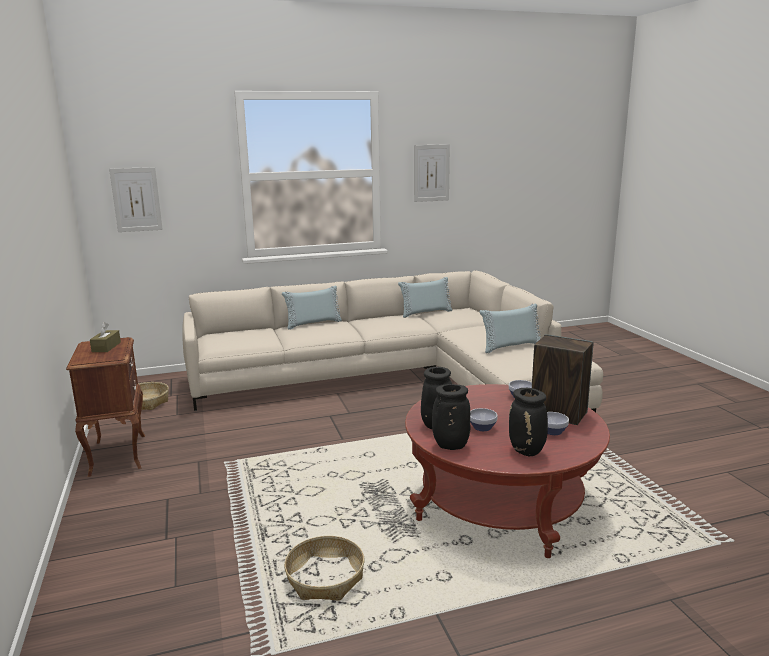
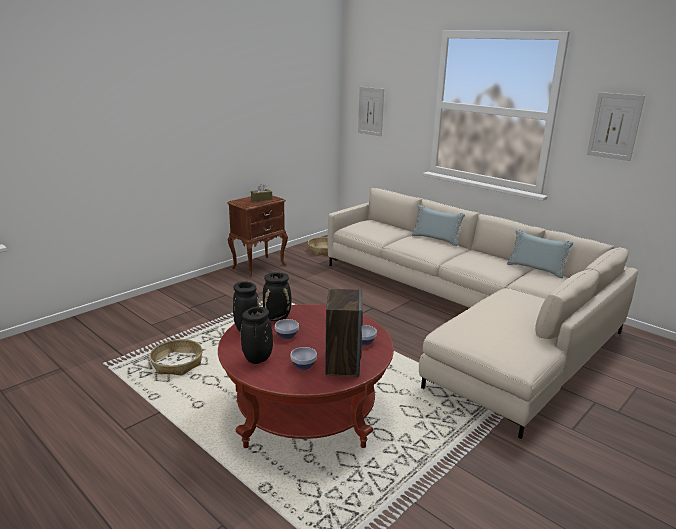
camera: 60 degrees right, 5 degrees up
(510, 347) = (501, 322): blue pillow -> none

